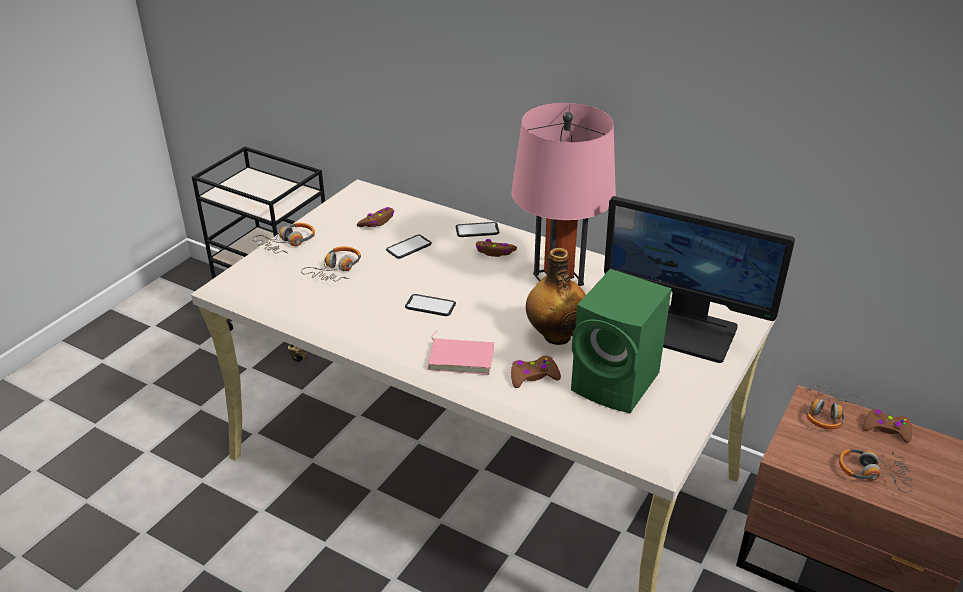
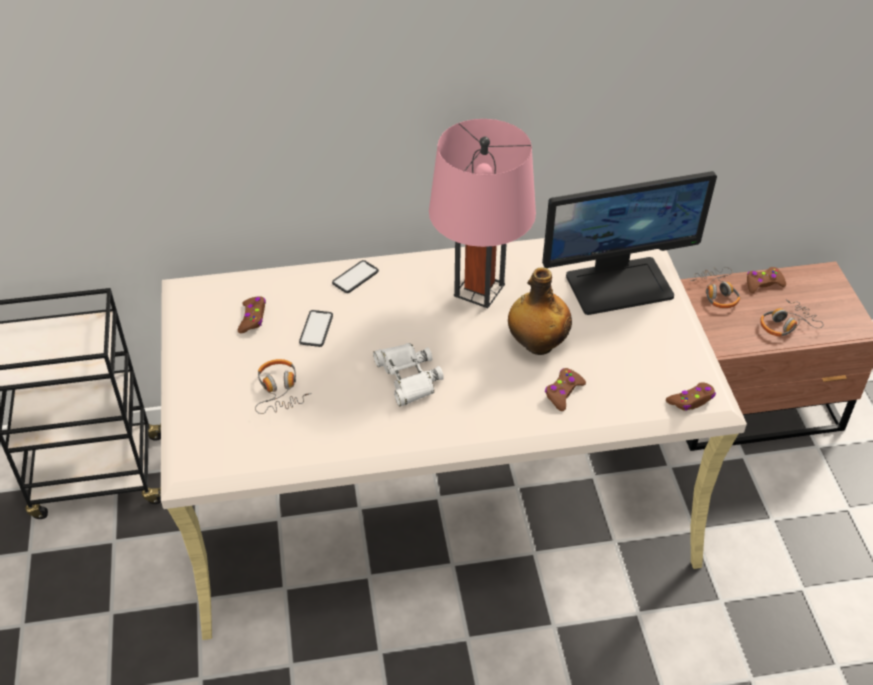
camera: 40 degrees left, 10 degrees up
(288, 243) = (195, 390): headphones -> none
(430, 306) = (408, 377): phone -> white binoculars
(462, 357) = (491, 410): pink book -> none
(495, 252) = (397, 292): brown game controller -> brown game controller (691, 400)
(617, 384) = (627, 360): green speaker -> none

